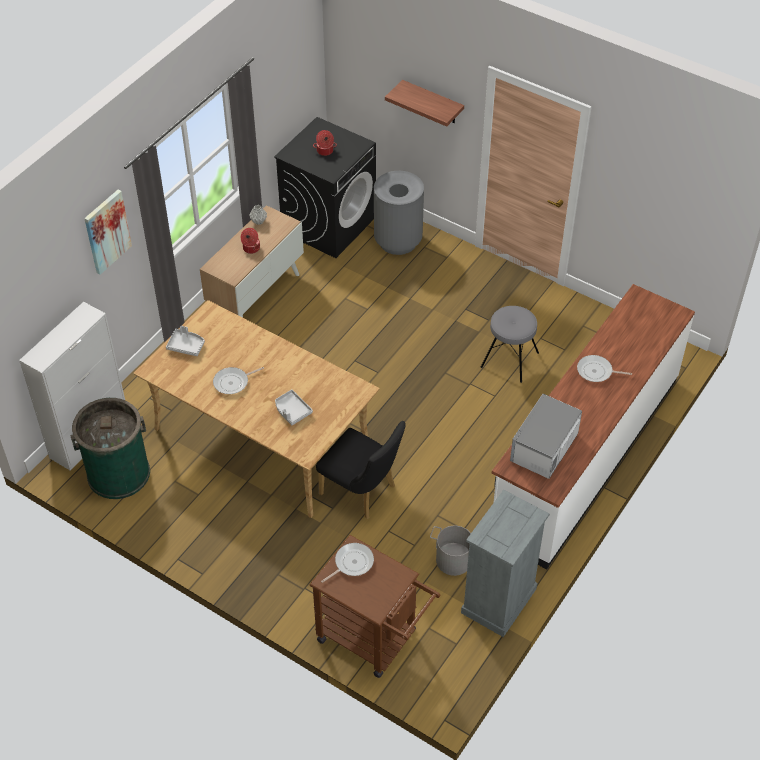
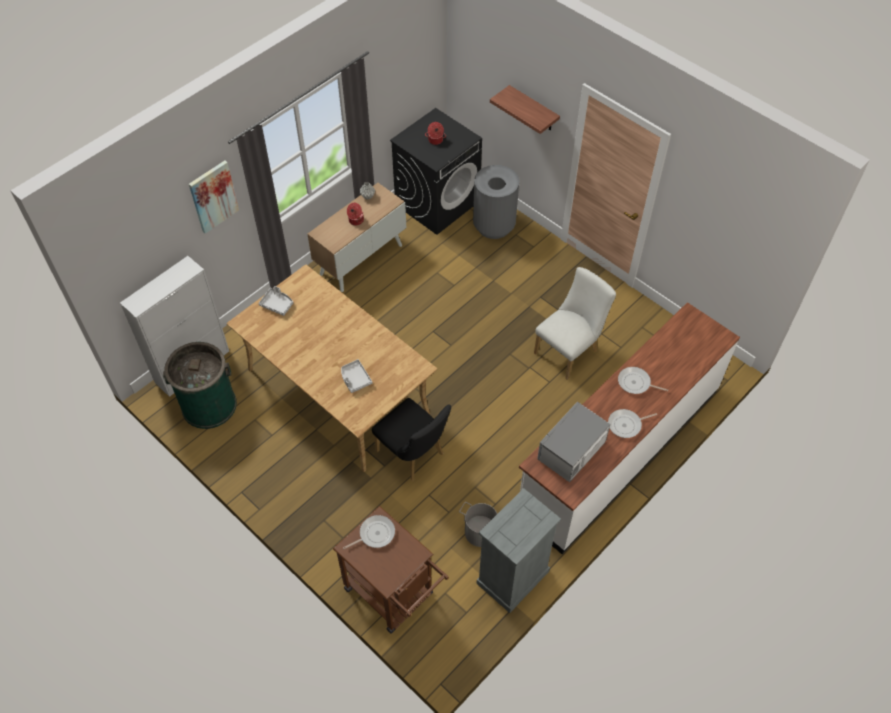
camera: 10 degrees right, 5 degrees up
(233, 382) = (310, 344): frying pan -> frying pan (626, 425)
(509, 360) = (569, 350): grey stool -> white chair

